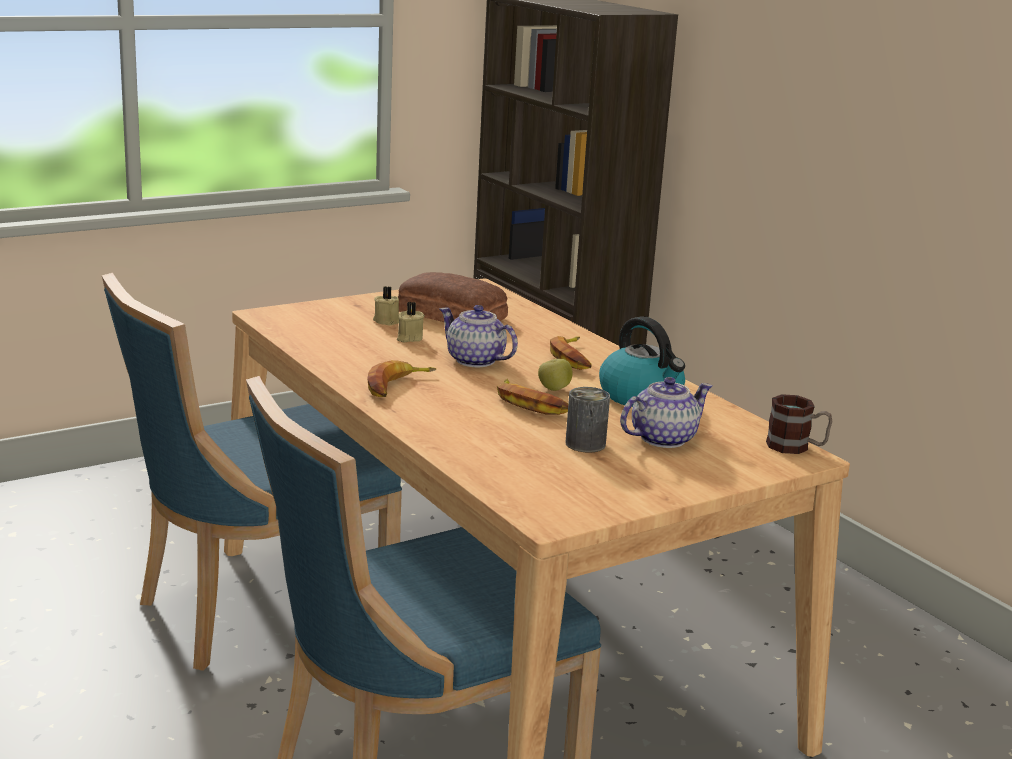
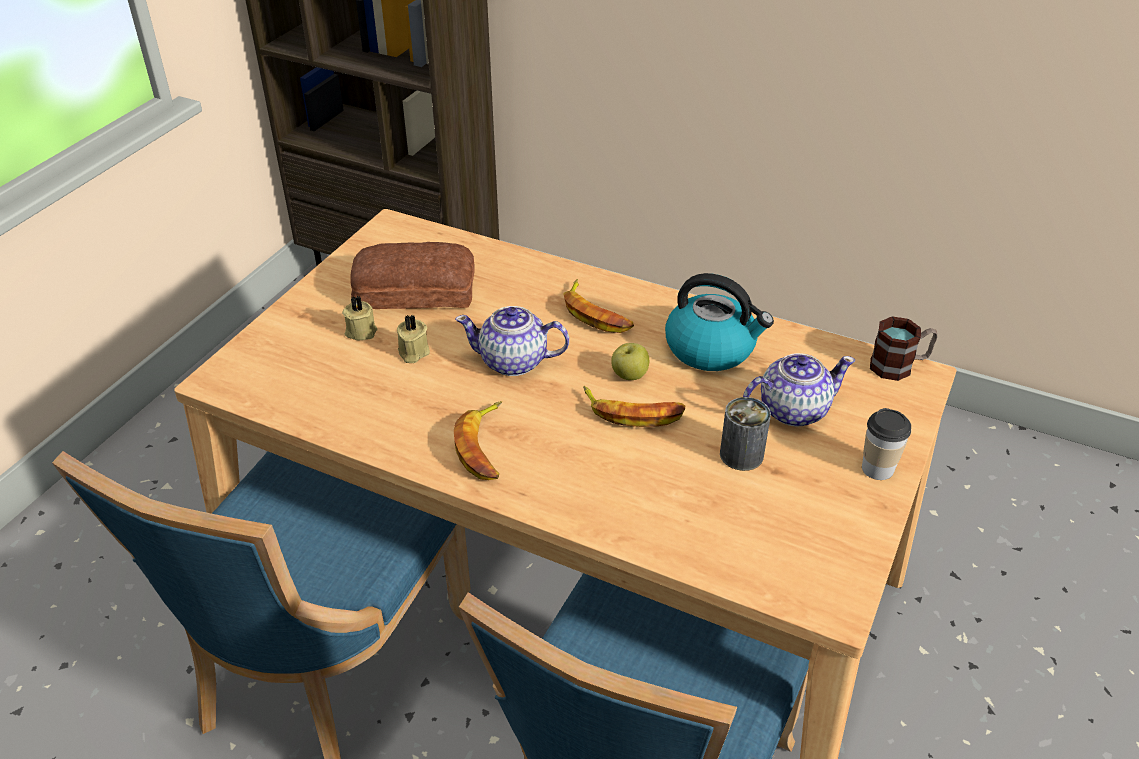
camera: 30 degrees left, 20 degrees up
(662, 439) = (792, 410): teapot -> teapot turned 45 degrees clockwise
(690, 482) = (877, 468): none -> cup

